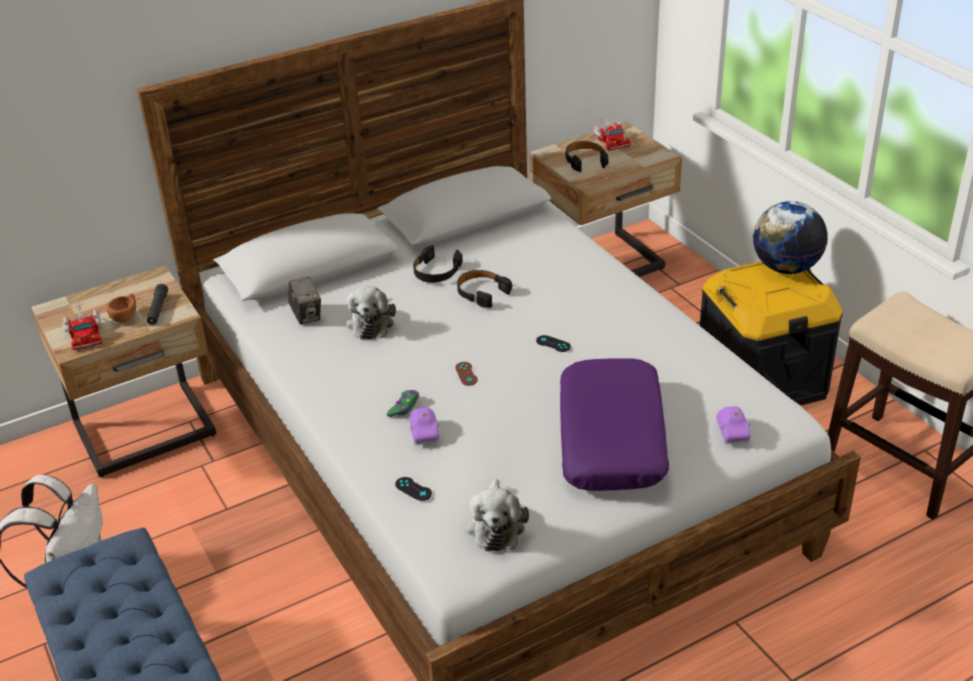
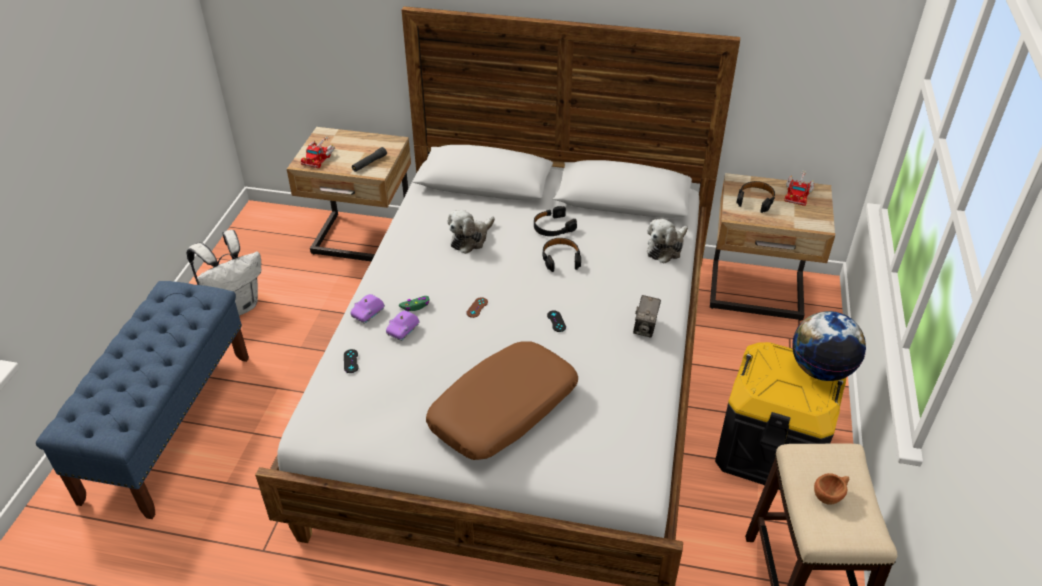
camera: 40 degrees right, 5 degrees up
(126, 316) = (350, 159): brown cup -> brown cup (830, 495)
(306, 315) = (442, 213): camera -> camera (645, 328)
(496, 526) = (363, 417): plush toy -> plush toy (666, 248)
(612, 438) = (504, 411): purple pillow -> brown pillow
(733, 432) = (585, 462): purple toy car -> purple toy car (368, 314)

